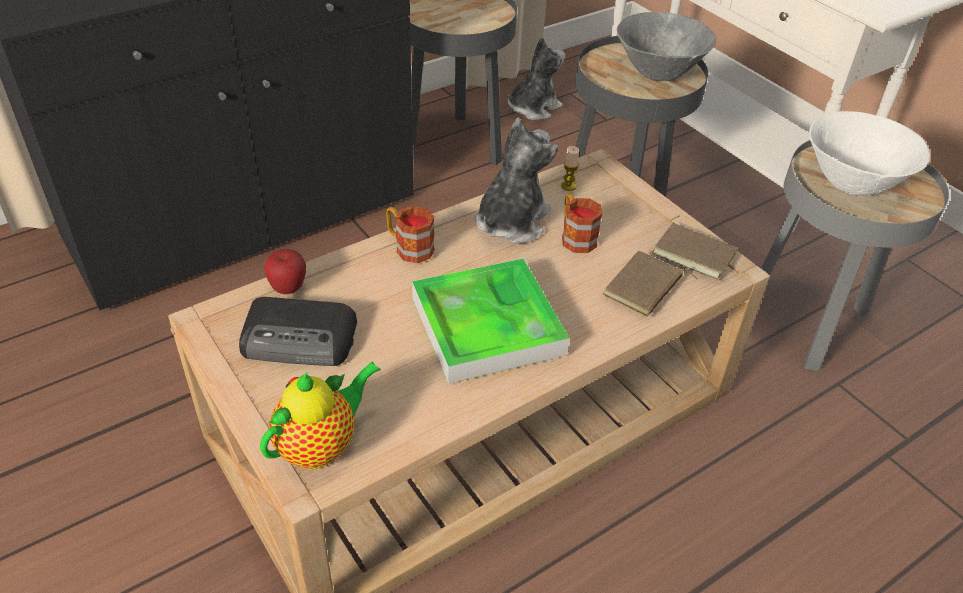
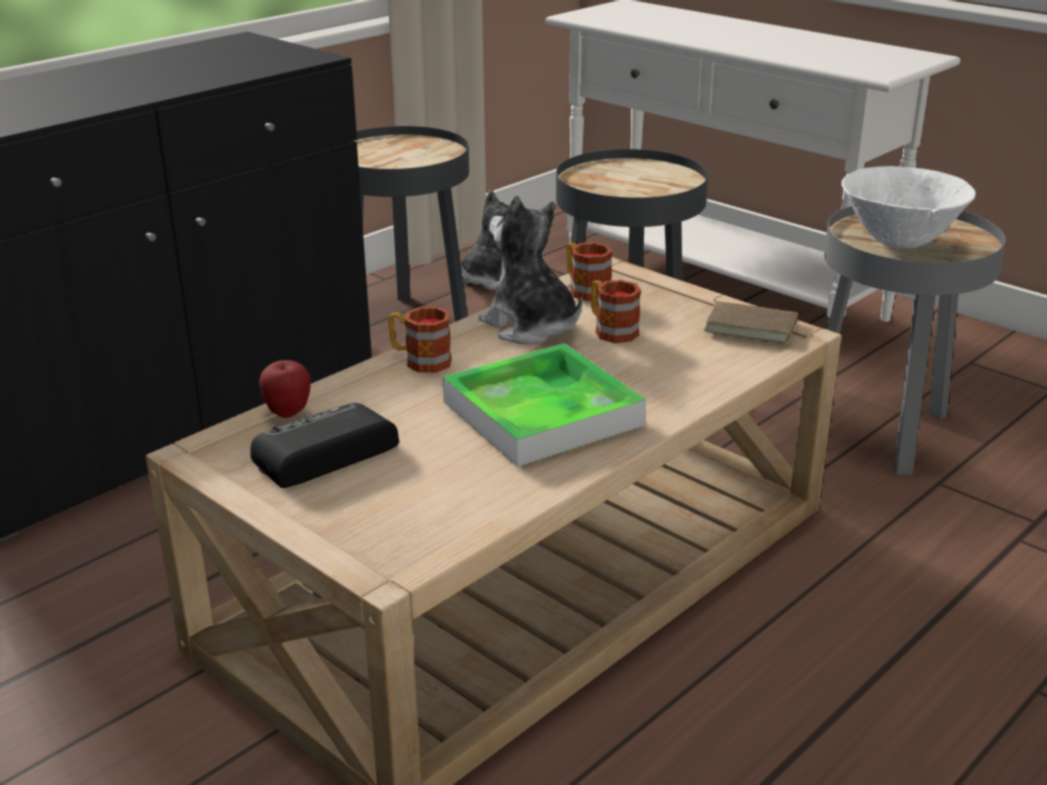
camera: 10 degrees left, 15 degrees down
(301, 339) = (322, 454): radio -> radio turned 150 degrees clockwise
(321, 445) = (388, 538): teapot -> none
(510, 222) = (531, 327): plush toy -> plush toy turned 60 degrees counterclockwise
(568, 186) = (585, 289): candle -> mug
(645, 288) = (708, 360): brown book -> none
(659, 74) = (652, 180): grey bowl -> none

